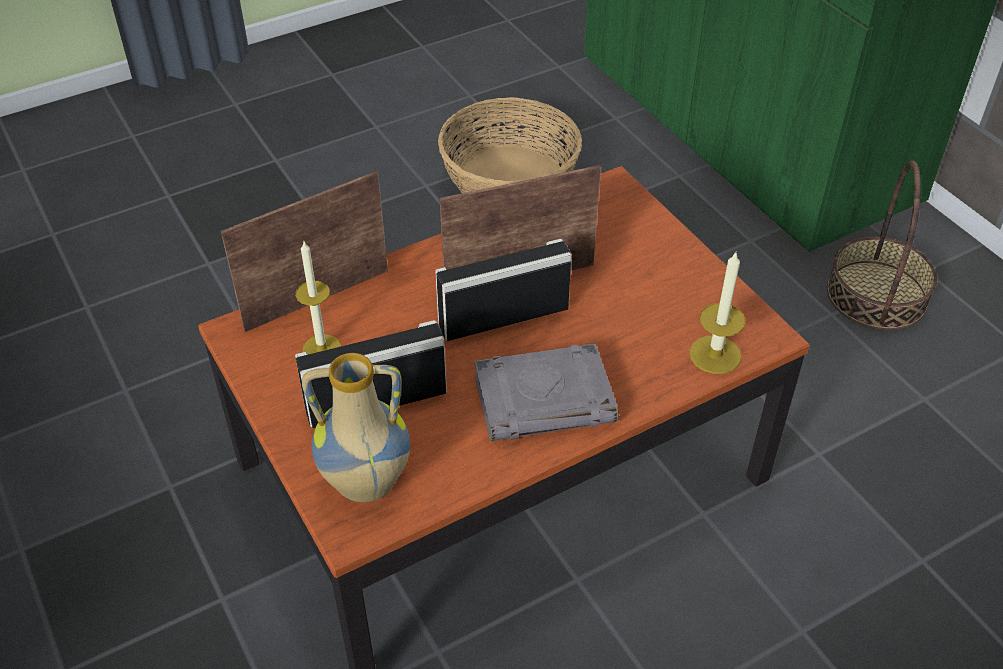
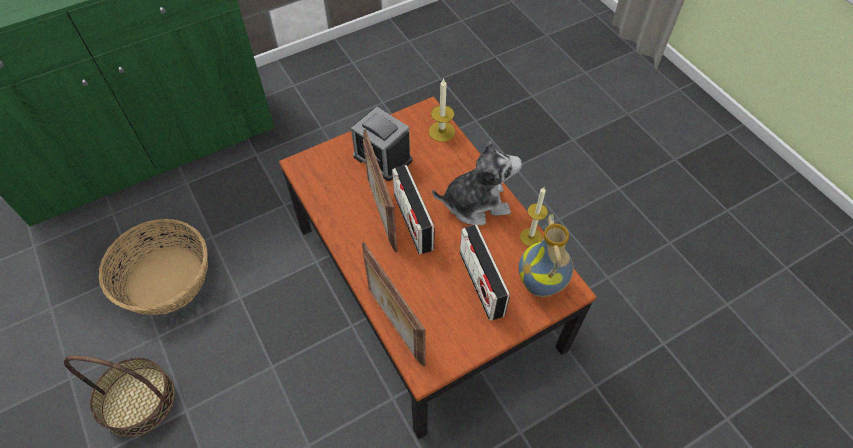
camera: 90 degrees left, 10 degrees up
(321, 348) = (440, 317): candle -> candle (531, 237)
(545, 399) = (476, 203): grey book -> plush toy
(639, 277) = (382, 158): none -> alarm clock
(876, 295) = (309, 107): basket -> basket (138, 401)

